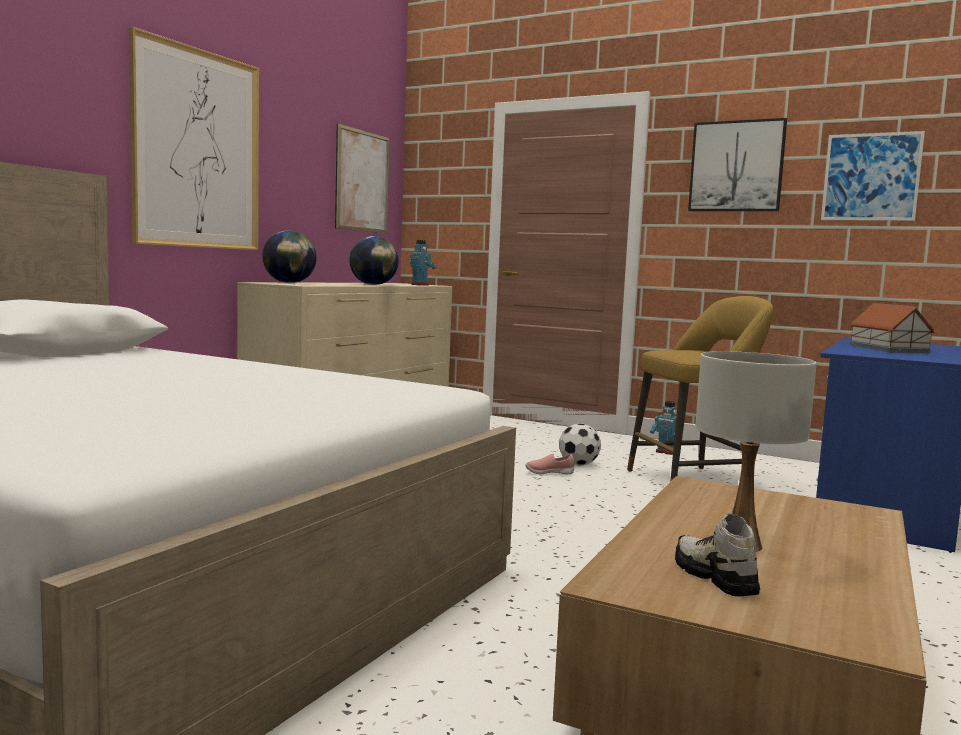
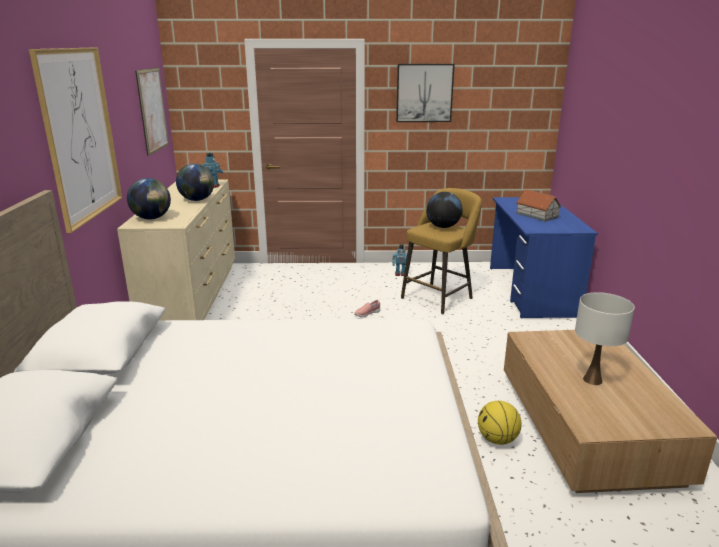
camera: 30 degrees left, 15 degrees up
(538, 633) = (497, 439): none -> basketball
(578, 464) = (371, 300): football -> none
(702, 351) = (443, 227): none -> globe
(714, 577) = (611, 407): shoe -> none
(871, 177) = (500, 101): picture -> none

